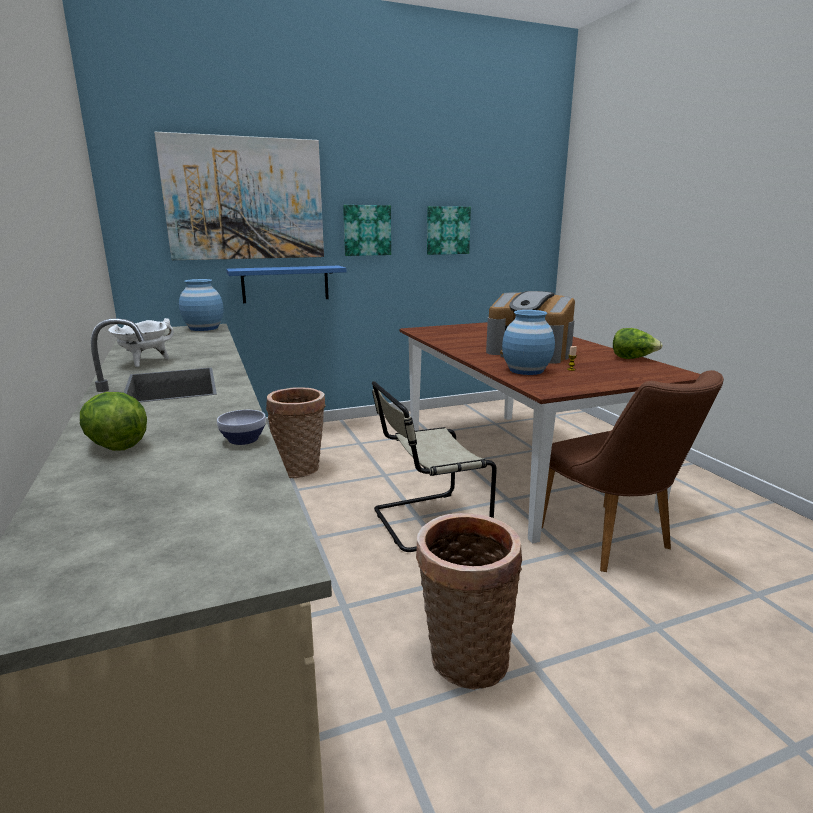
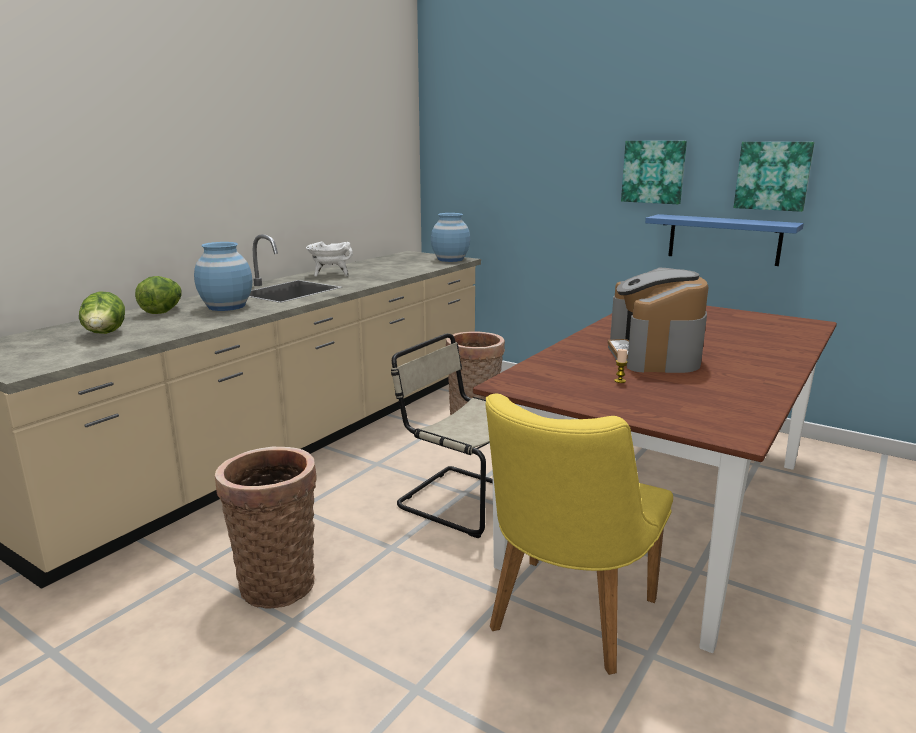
camera: 55 degrees right, 0 degrees up
(242, 439) = (193, 327): bowl -> none
(245, 199) = (528, 136): picture -> none
(285, 284) = (556, 227): blue shelf -> blue shelf (724, 239)
(526, 370) = (571, 365): blue vase -> blue vase (226, 306)
(612, 542) = (565, 622): brown chair -> yellow chair
(633, 358) = (758, 401): lettuce -> lettuce (105, 334)

